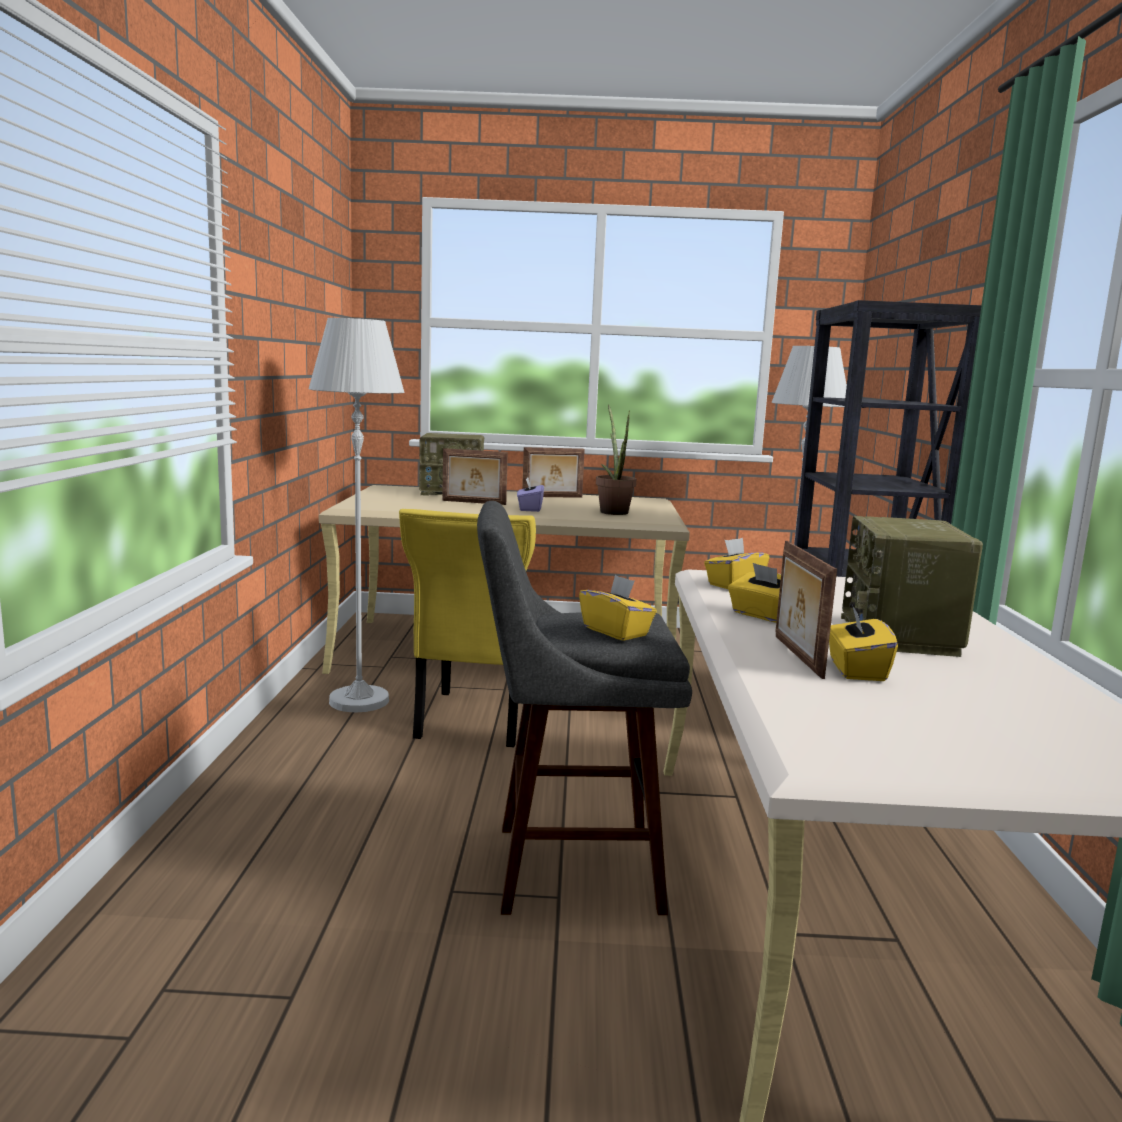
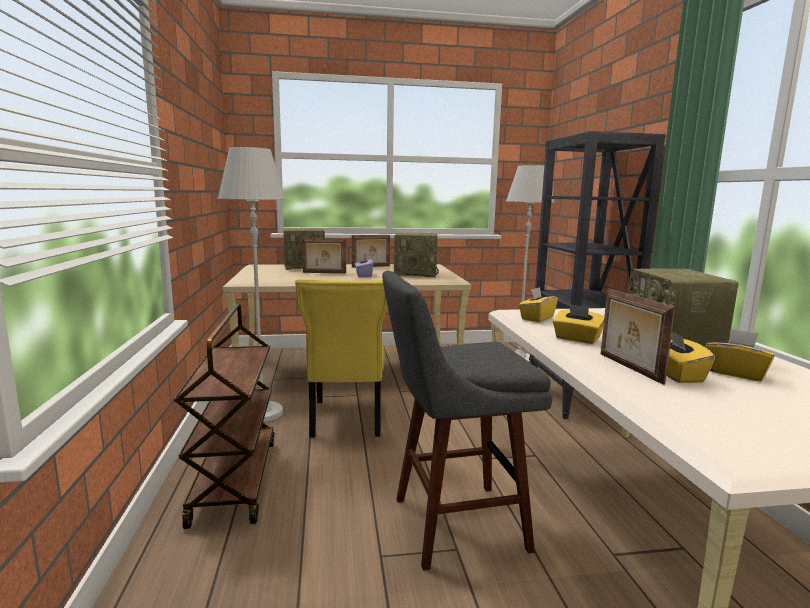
camera: 10 degrees left, 0 degrees up
(293, 779) = (234, 479): none -> brown cart
(612, 511) = (416, 274): potted plant -> radio
(616, 631) = (490, 359): yellow tissue box -> yellow tissue box (736, 373)

